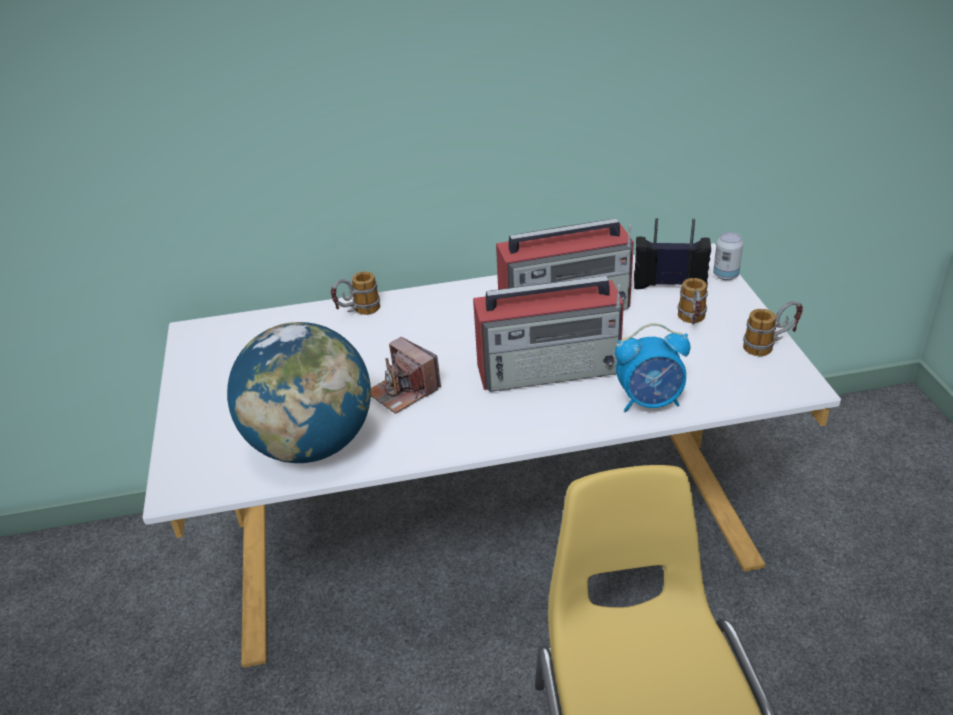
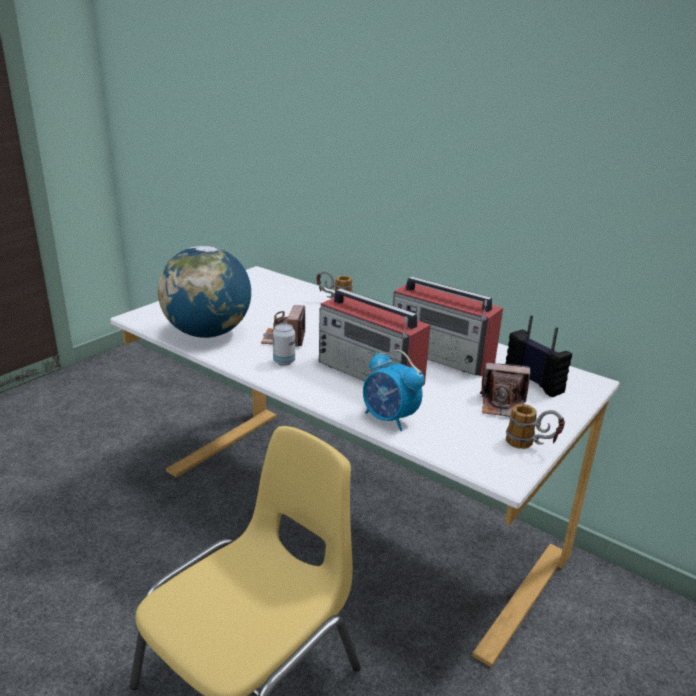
camera: 45 degrees right, 10 degrees down
(692, 323) = (503, 405): mug -> camera
(725, 275) = (585, 399): can -> can (284, 361)

